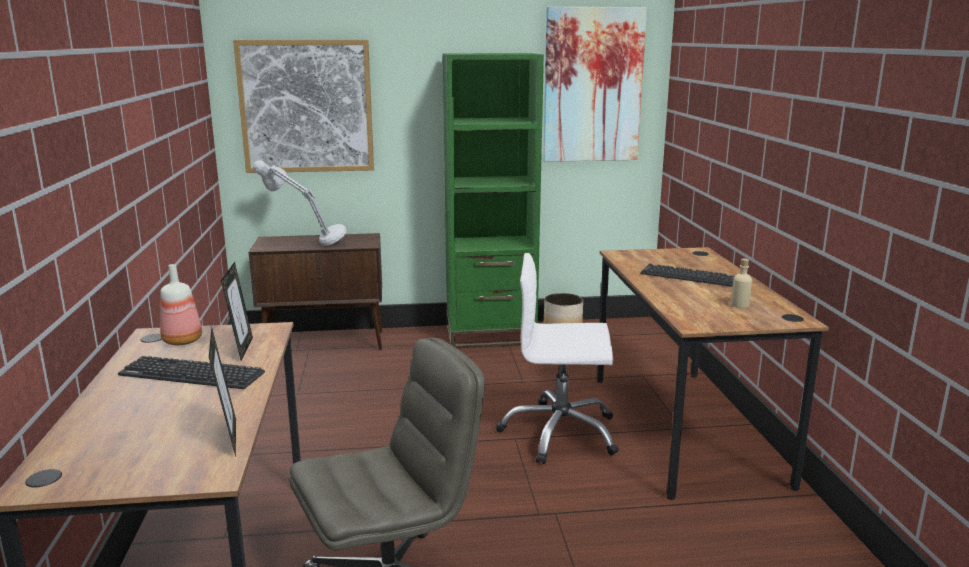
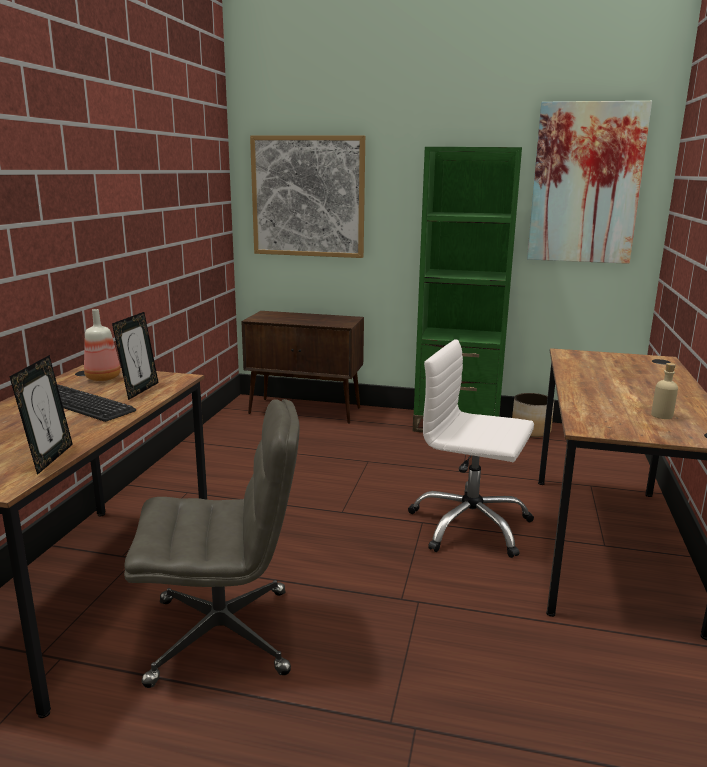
camera: 20 degrees right, 0 degrees up
(304, 244) = (291, 319): grey table lamp -> none
(692, 277) = (630, 382): keyboard -> none

